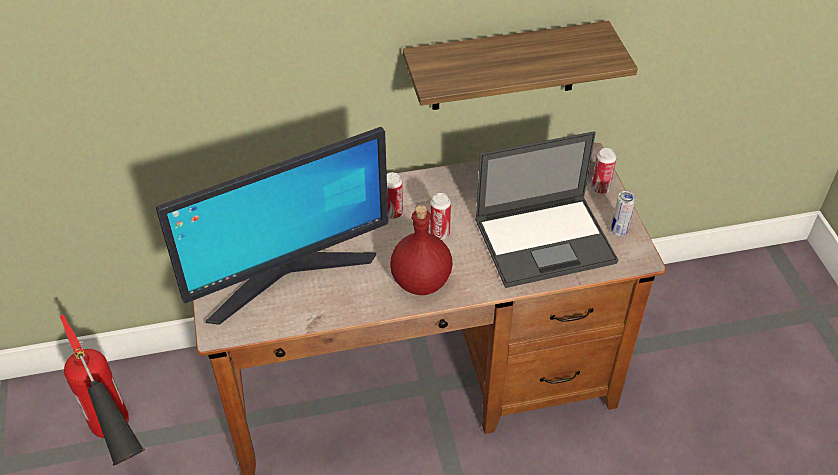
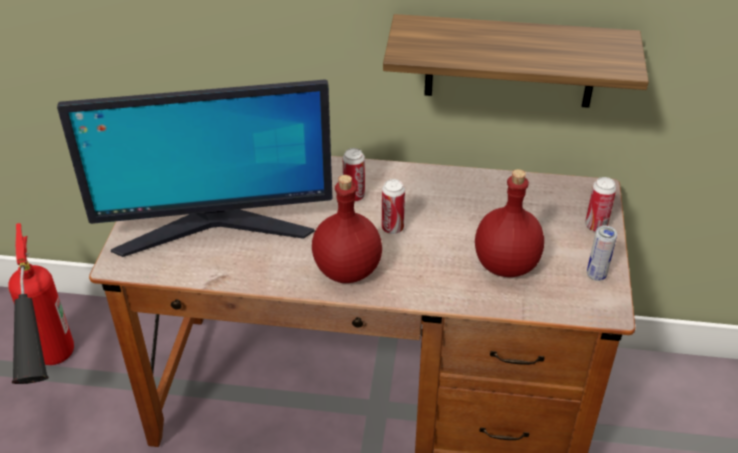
camera: 20 degrees right, 5 degrees down
(546, 240) = (506, 264): laptop -> red bottle

